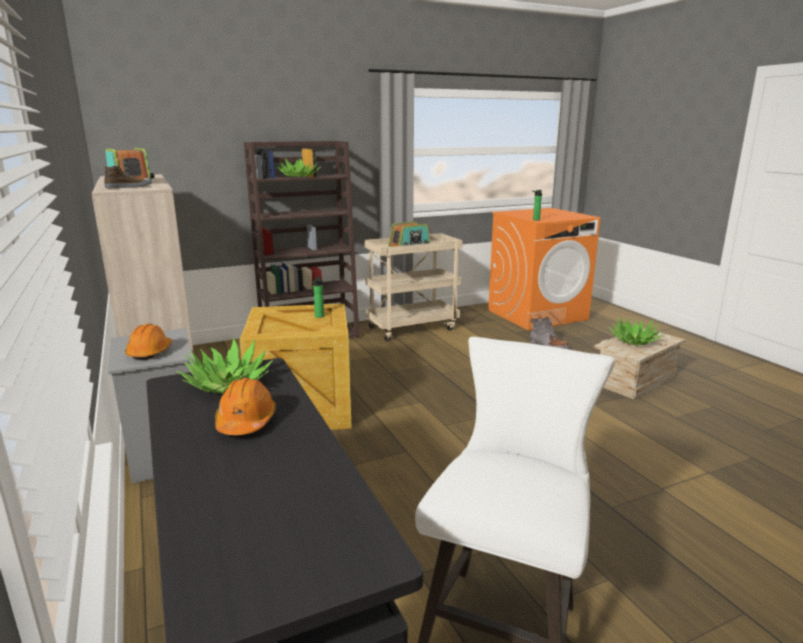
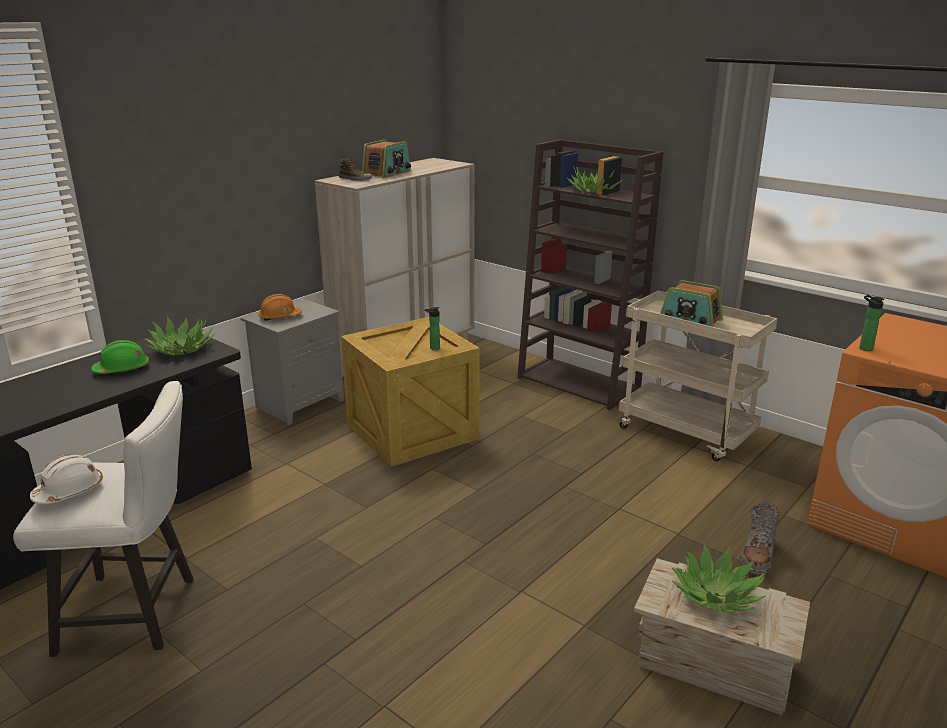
camera: 65 degrees right, 5 degrees up
(246, 421) = (122, 369): orange hard hat -> green hard hat
(526, 492) = (69, 491): none -> white hard hat

